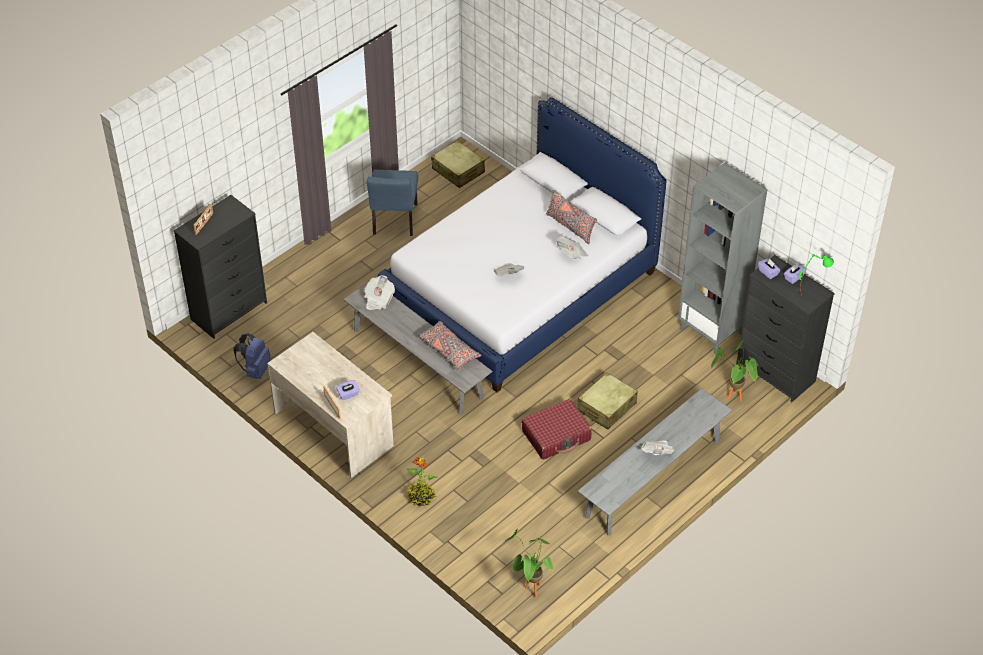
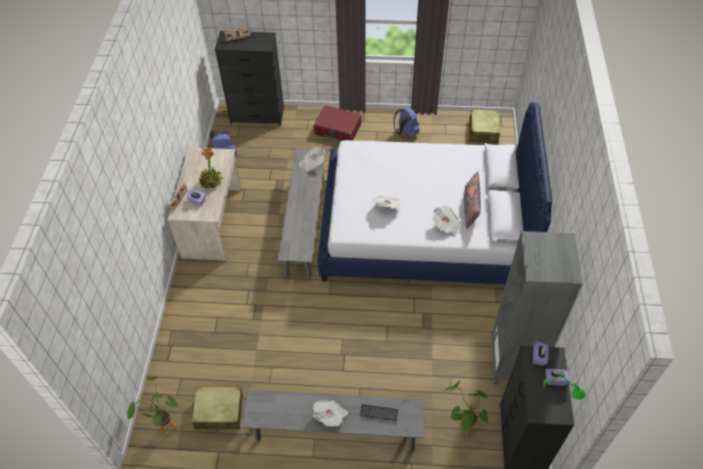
camera: 50 degrees right, 5 degrees up
(394, 222) = (405, 133): blue chair -> blue backpack
(421, 497) = (196, 304): potted plant -> potted plant (211, 182)
(449, 350) = (306, 227): grey pillow -> none
(556, 436) = (317, 341): red suitcase -> red suitcase (338, 129)
(606, 407) = (372, 352): beige suitcase -> beige suitcase (219, 411)
(685, 422) = (378, 413): none -> keyboard

